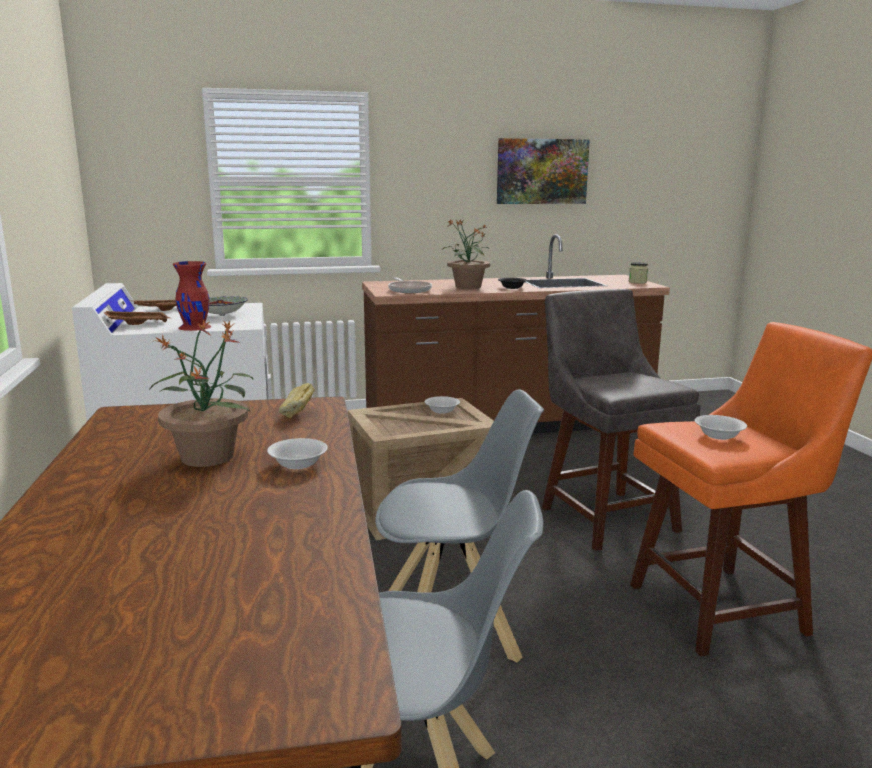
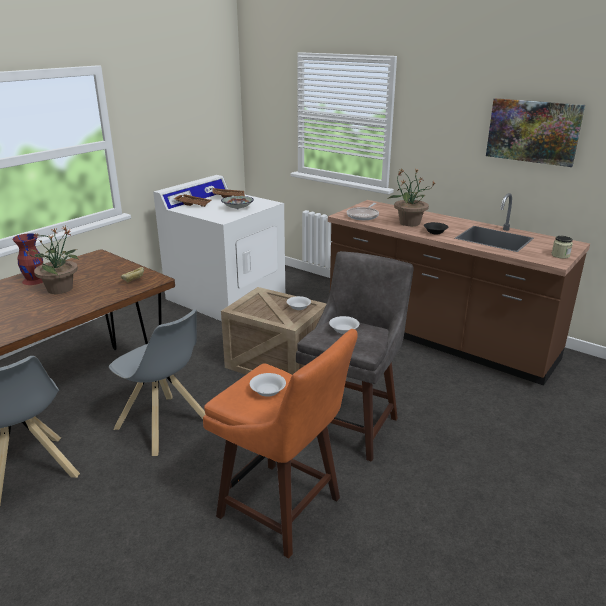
camera: 50 degrees right, 10 degrees up
(195, 327) = (204, 214): red vase -> red vase (35, 280)
(297, 464) = (68, 306): white bowl -> white bowl (343, 330)

